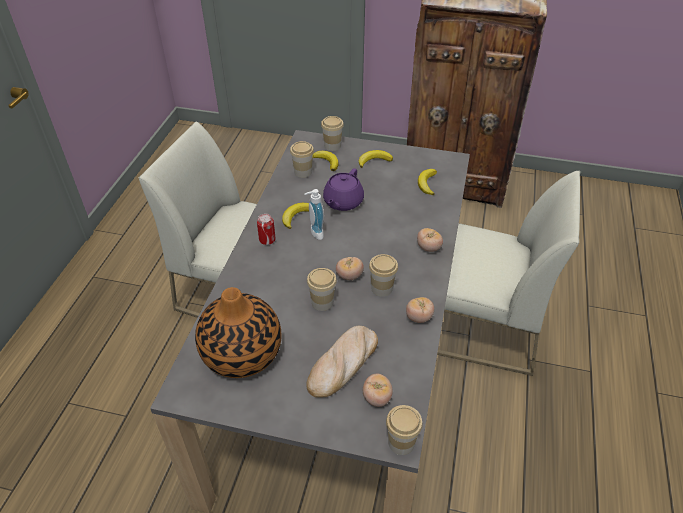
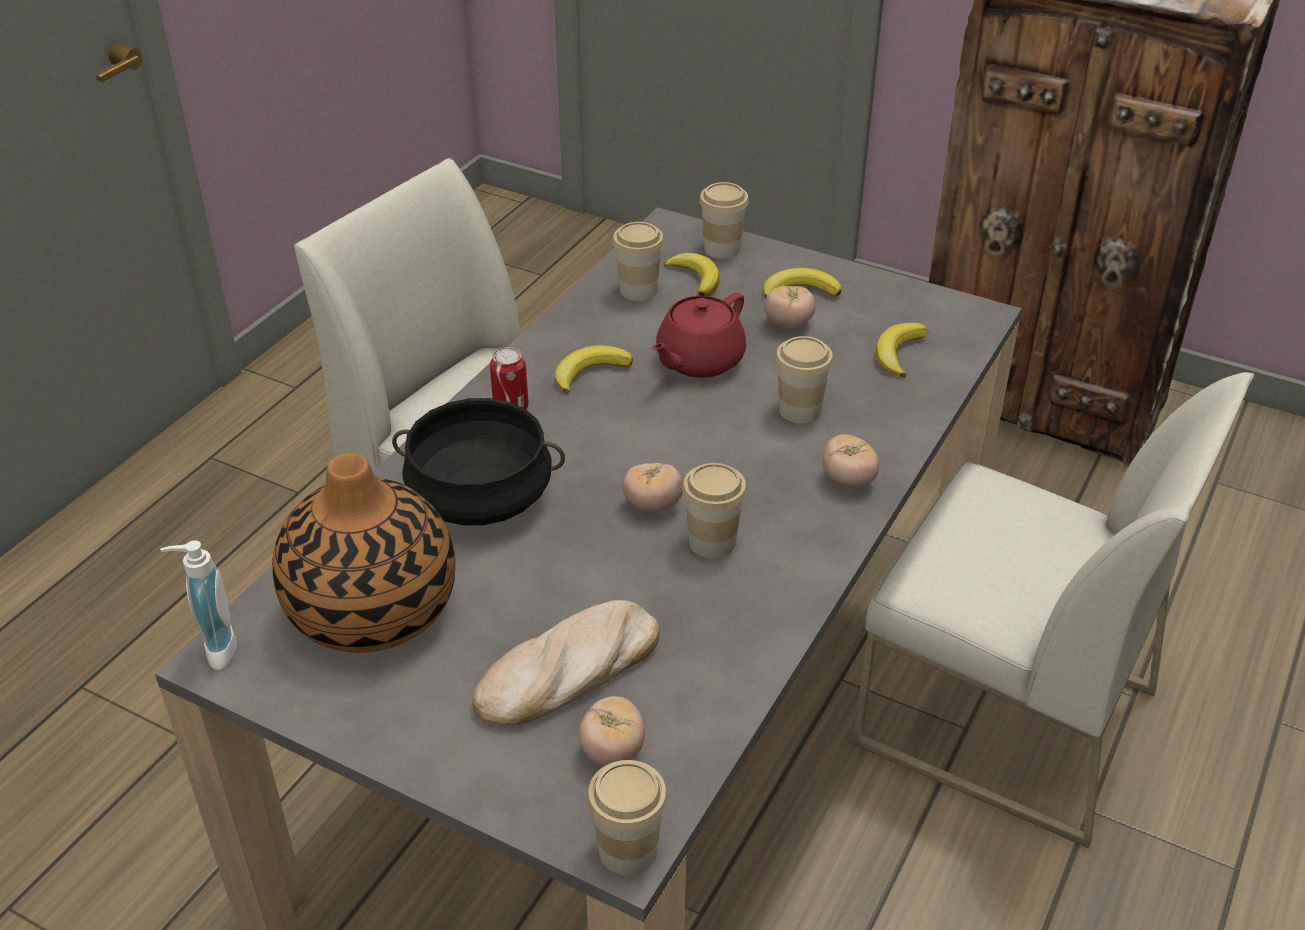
camera: 15 degrees right, 5 degrees down
(270, 287) = (481, 496): none -> black cooking pot
(314, 233) = (613, 411): soap dispenser -> soap dispenser (214, 649)
(322, 302) = (574, 546): cup -> cup (799, 410)
(342, 202) = (698, 361): purple teapot -> red teapot
(419, 317) = (769, 614): tomato -> tomato (788, 324)

